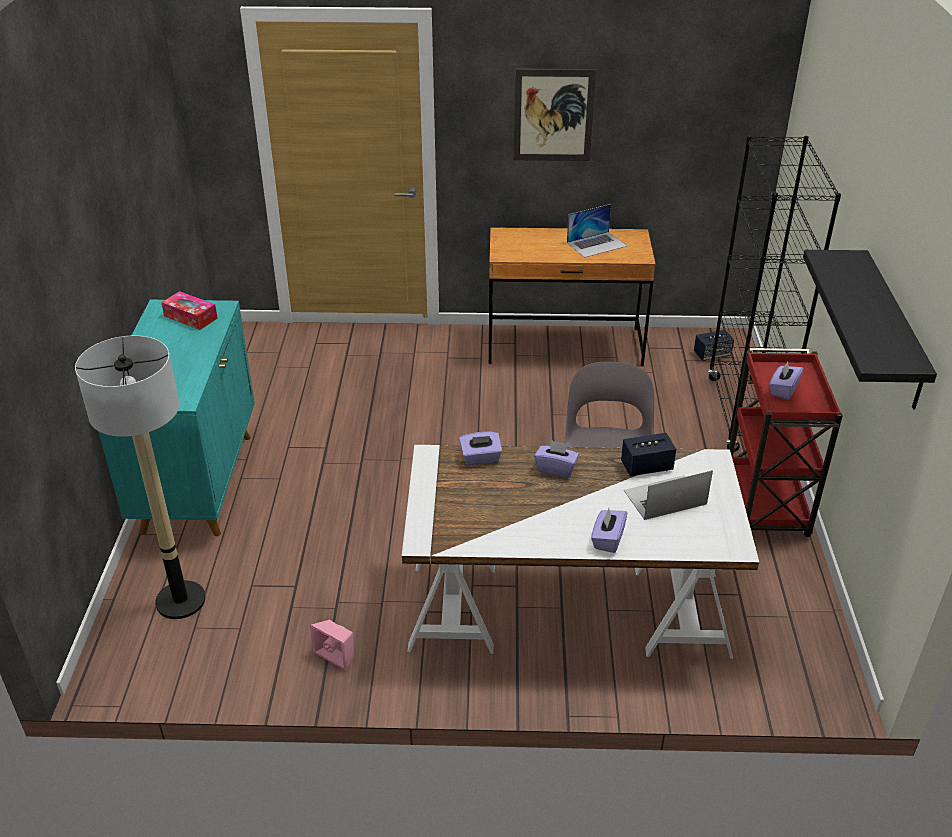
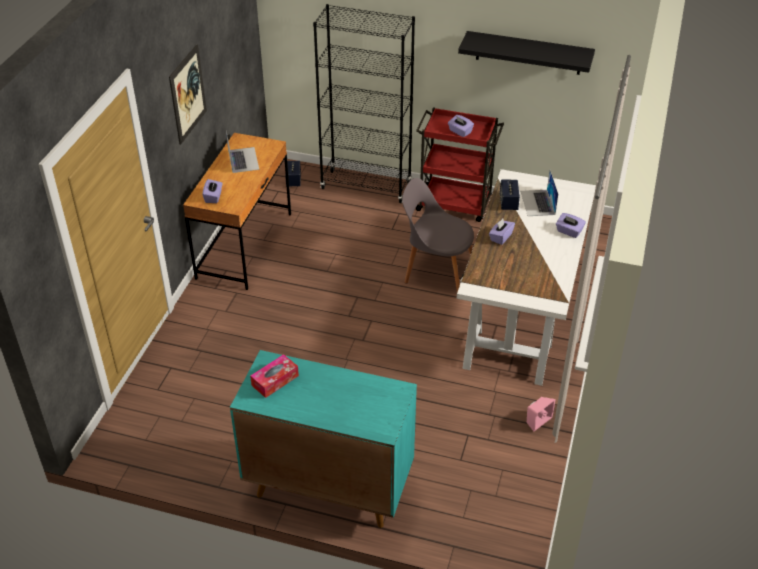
camera: 75 degrees left, 5 degrees up
(180, 600) = (466, 503): floor lamp -> none
(480, 458) = (481, 266): purple tissue box -> purple tissue box (213, 197)

